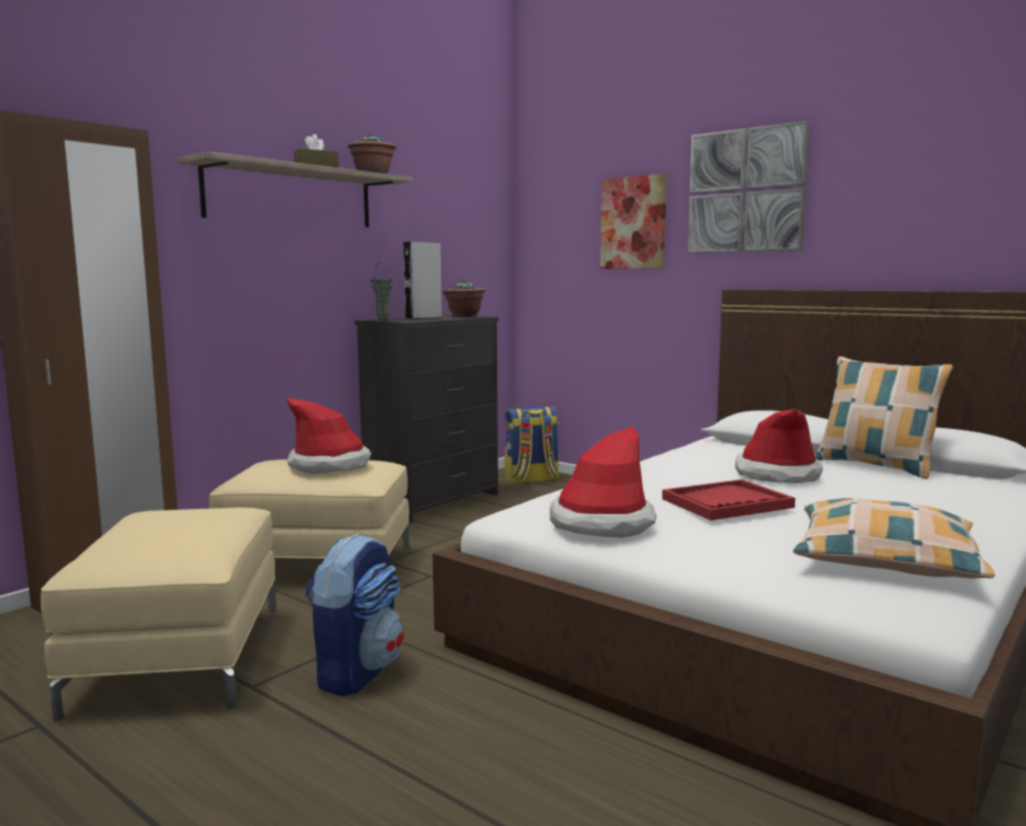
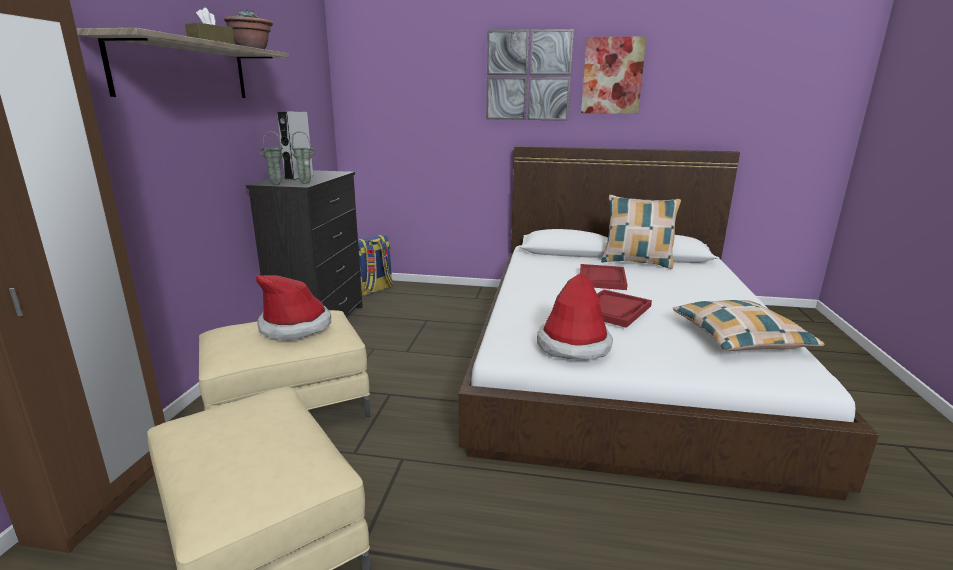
camera: 30 degrees left, 10 degrees up
(357, 671) = (428, 502): backpack -> none
(414, 320) = (306, 183): none -> green vase
(464, 316) = (327, 173): potted plant -> none
(633, 223) = (440, 94): picture -> picture (612, 76)
(777, 475) = (602, 278): hat -> red tray

